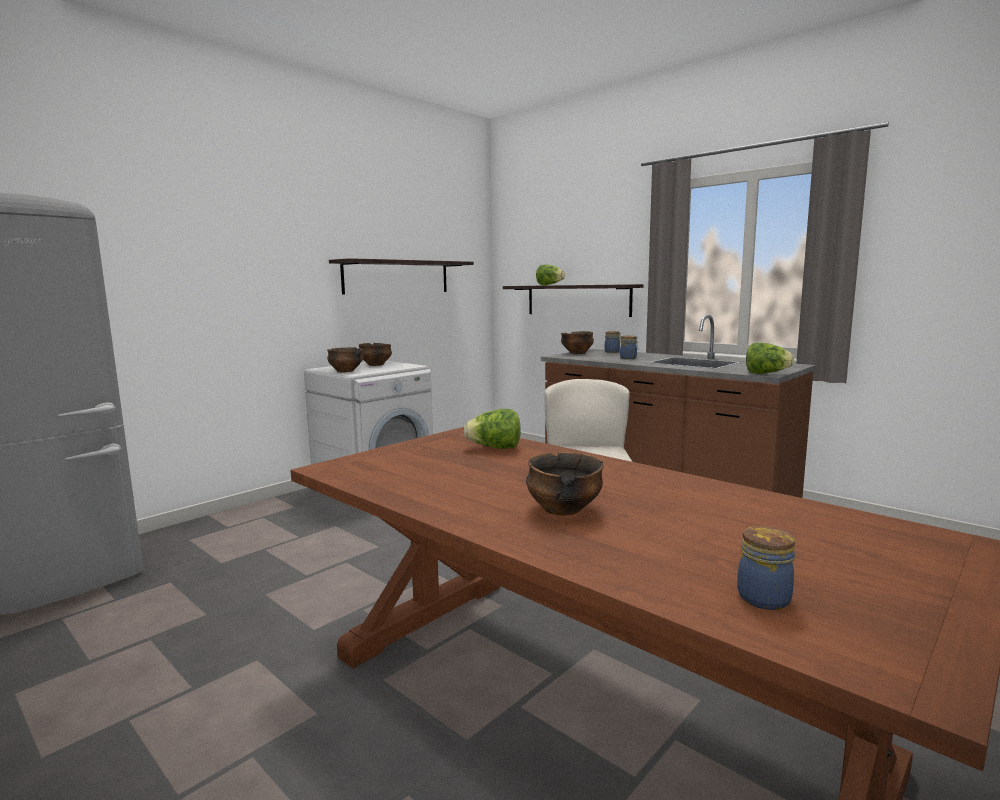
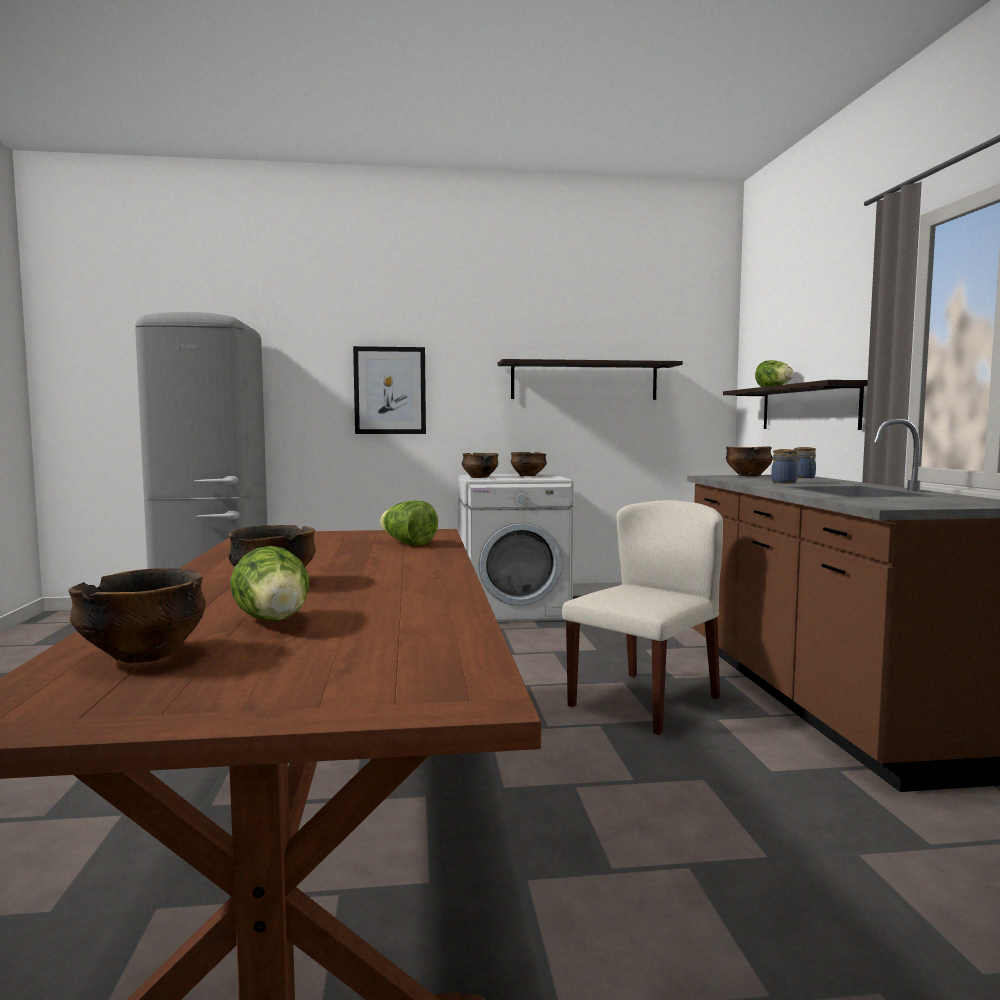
camera: 40 degrees right, 5 degrees down
(229, 289) = (390, 390): none -> picture
(764, 597) = (144, 655): jar -> bowl
(766, 373) = (888, 505): lettuce -> lettuce (275, 622)

